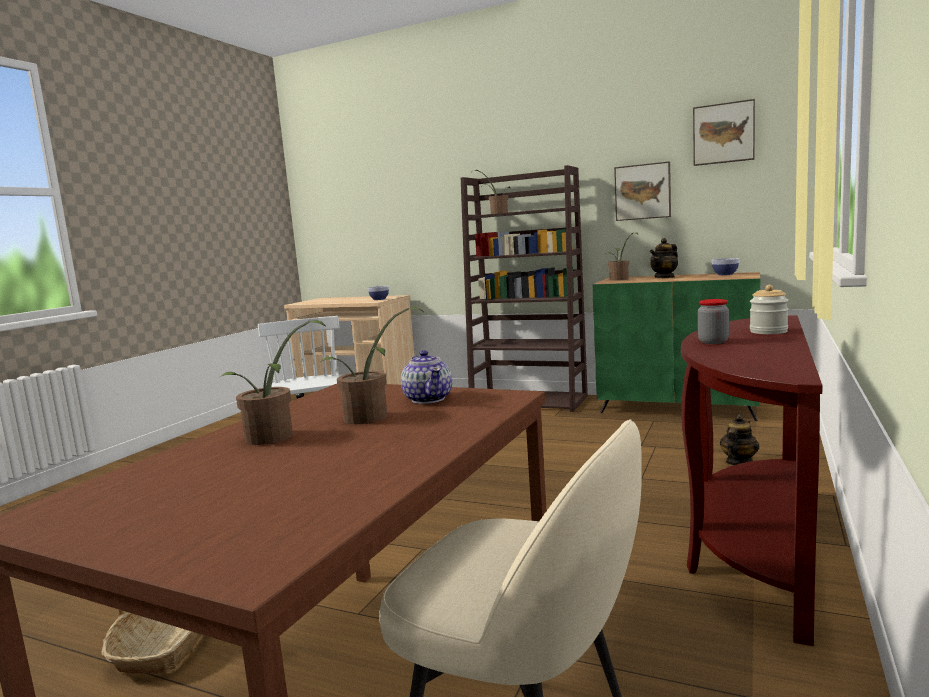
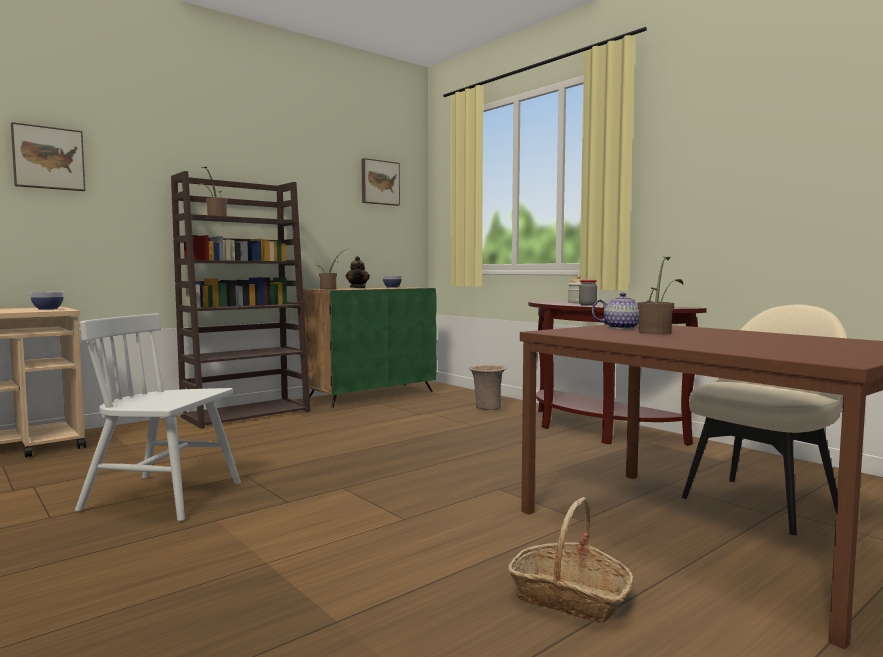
camera: 65 degrees left, 5 degrees down
(275, 437) = (685, 340): potted plant -> none
(643, 192) = (327, 217): picture -> picture (48, 158)
(738, 462) = (487, 407): teapot -> beige vase

